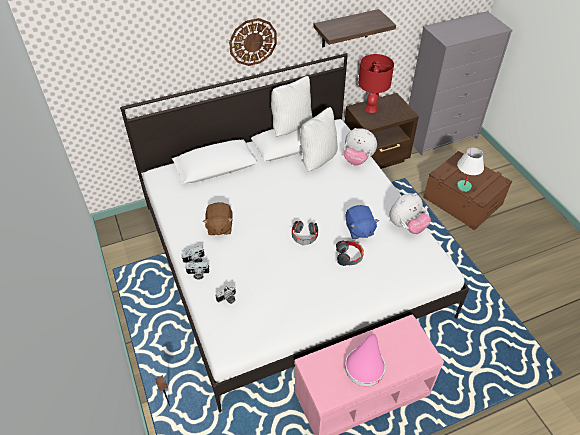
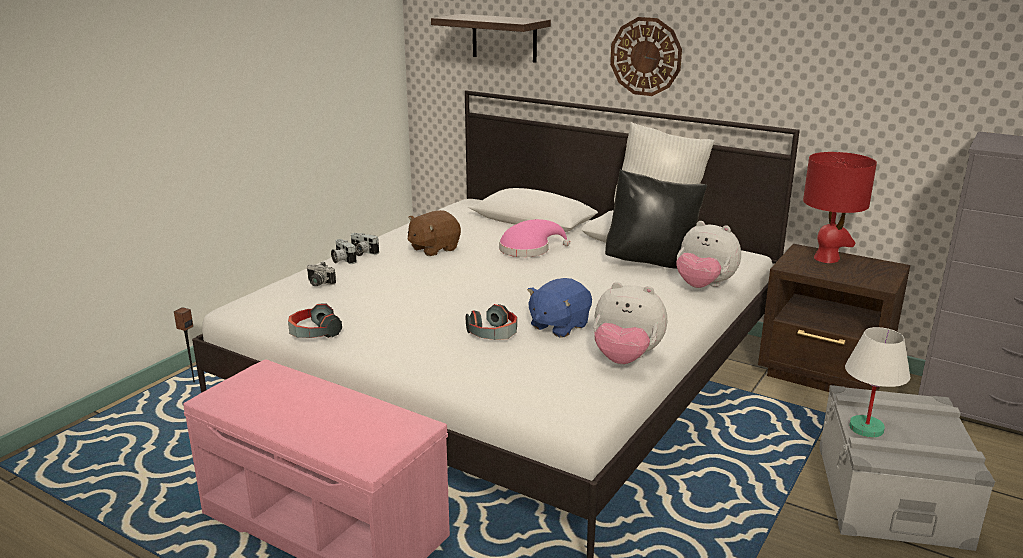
camera: 55 degrees right, 25 degrees down
(304, 236) = (487, 295): headphones -> headphones (314, 332)
(317, 159) = (651, 263): white pillow -> black pillow
(345, 29) = (805, 84): shelf -> shelf (504, 38)
(357, 159) = (704, 286): plush toy -> plush toy turned 45 degrees counterclockwise
(365, 365) = (299, 410): pink hat -> pink hat (528, 249)
(462, 201) = (891, 494): brown storage box -> grey storage box

